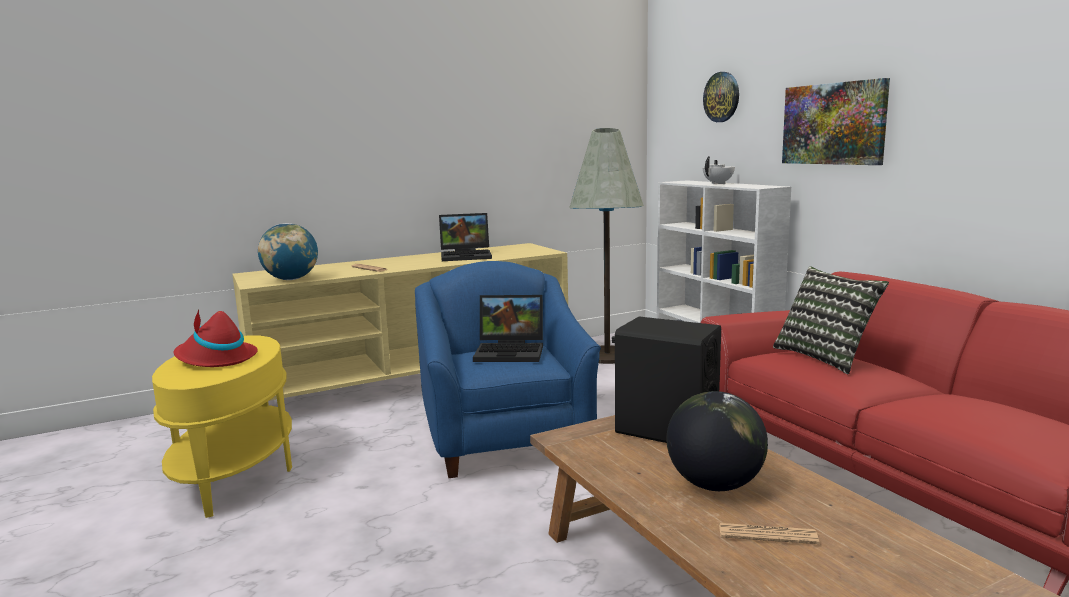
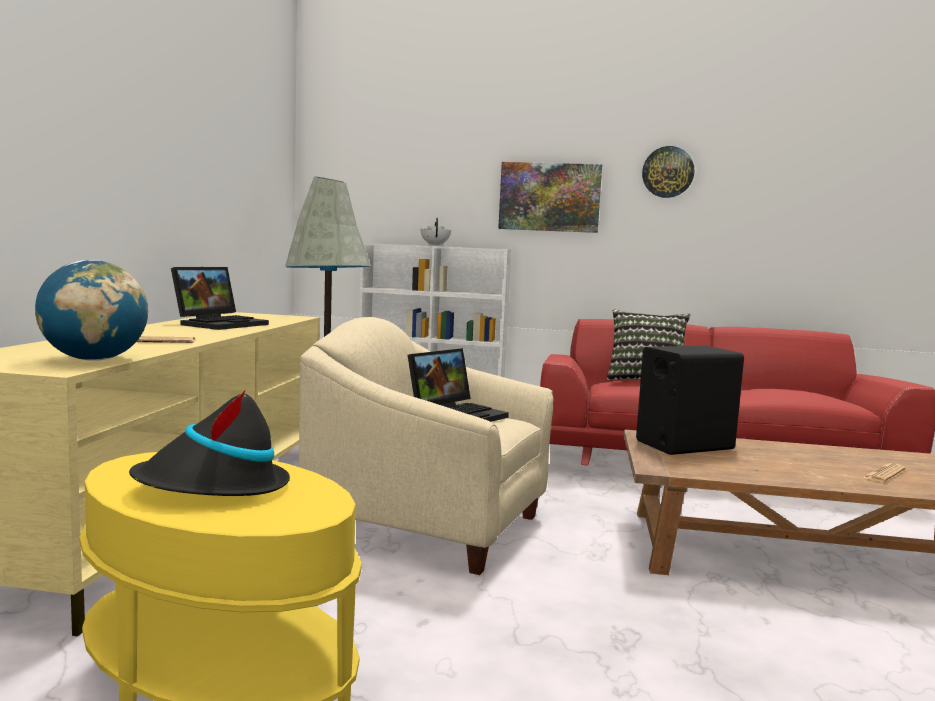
camera: 55 degrees left, 5 degrees down
(215, 359) = (213, 487): red hat -> black hat
(505, 438) = (429, 527): blue armchair -> beige armchair
(714, 485) = (798, 462): globe -> none
(722, 97) = (415, 162): wall clock -> wall clock (667, 172)

